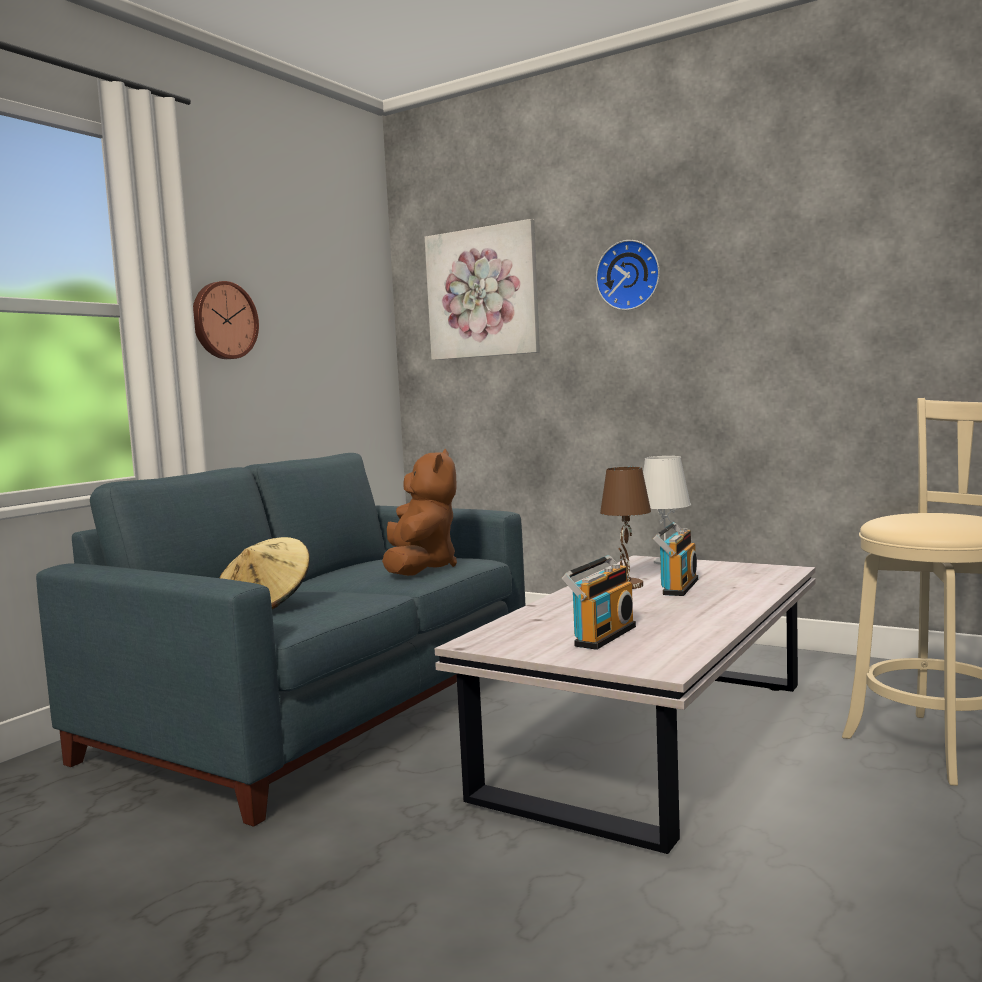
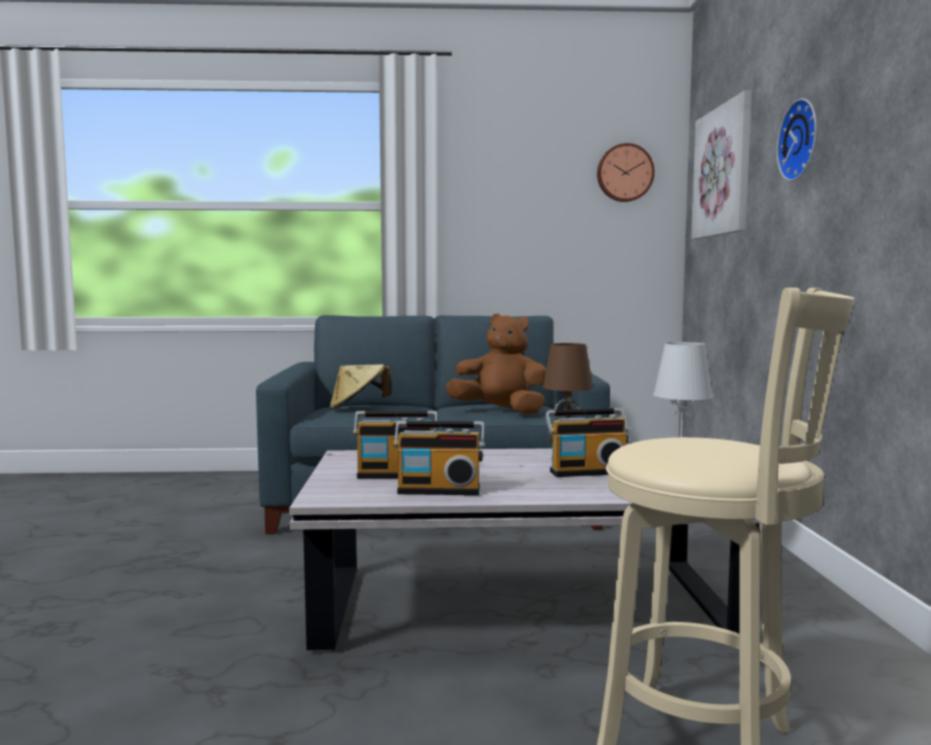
camera: 55 degrees right, 0 degrees up
(223, 320) = (482, 210): wall clock -> wall clock (624, 173)
(420, 568) = (500, 411): brown plush toy -> brown plush toy turned 120 degrees counterclockwise
(683, 630) = (439, 490): none -> radio

